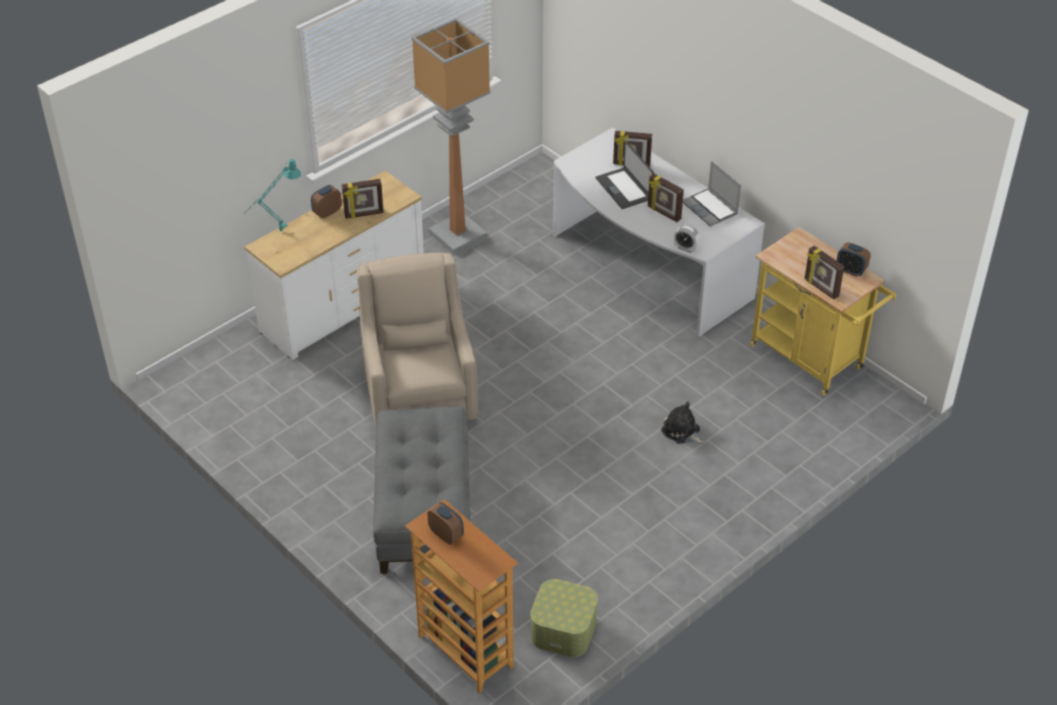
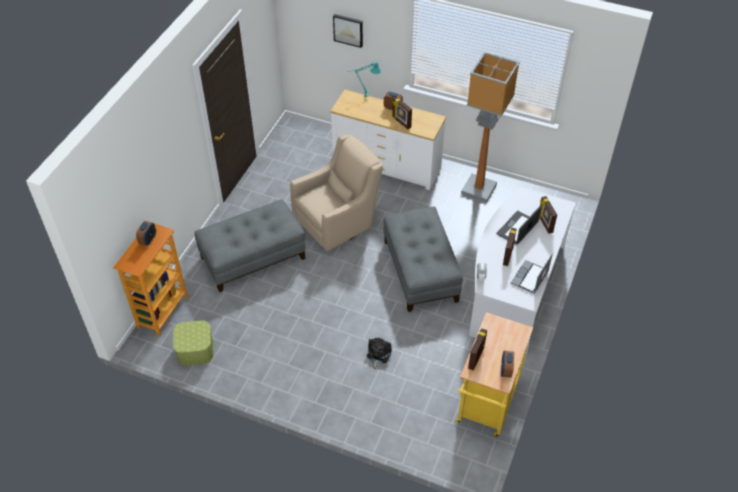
camera: 65 degrees right, 5 degrees up
(216, 153) = (348, 30): none -> picture
(565, 341) = (421, 270): none -> grey ottoman

